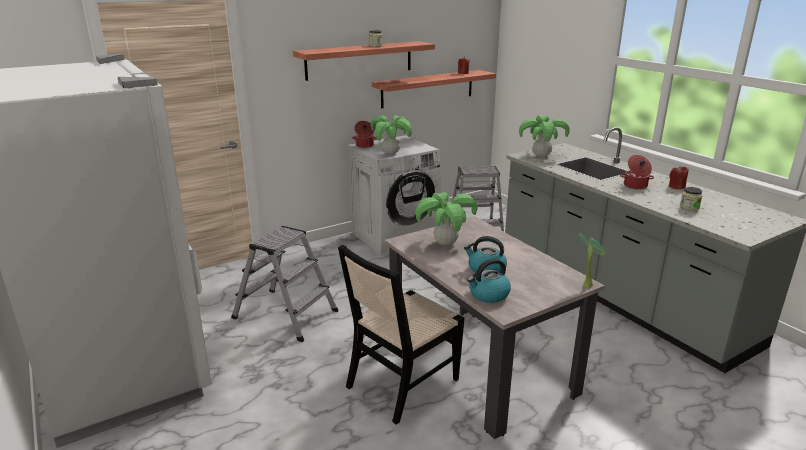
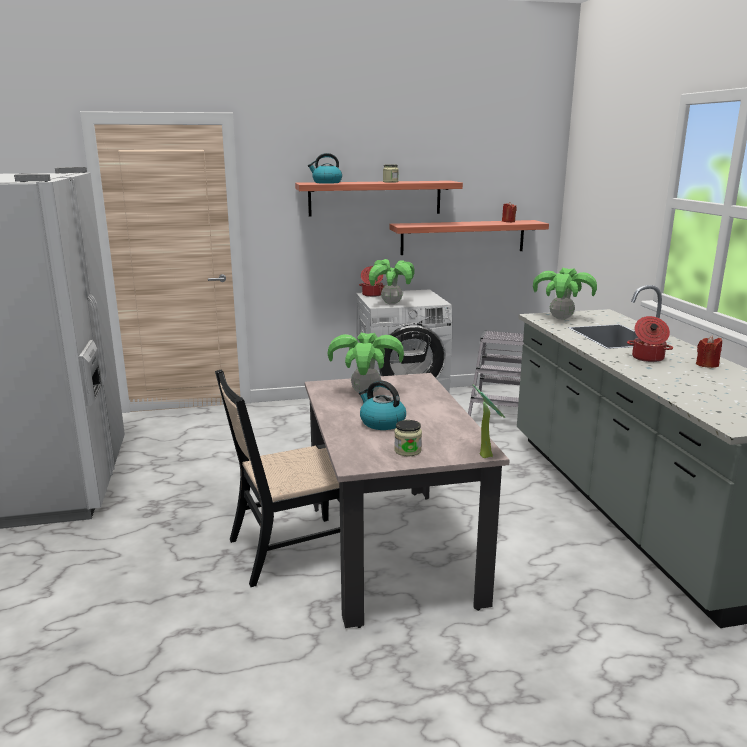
camera: 20 degrees right, 5 degrees down
(285, 314) = (226, 461): grey step ladder -> none
(488, 294) = (355, 446): kettle -> kettle (326, 182)
(689, 207) = (695, 387): jar -> jar (407, 450)

